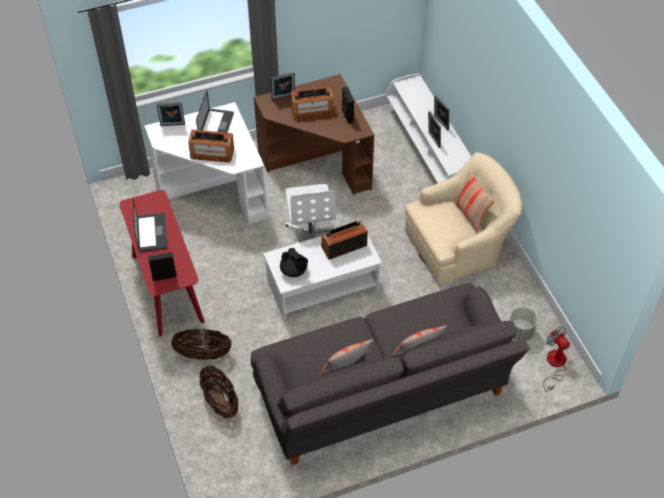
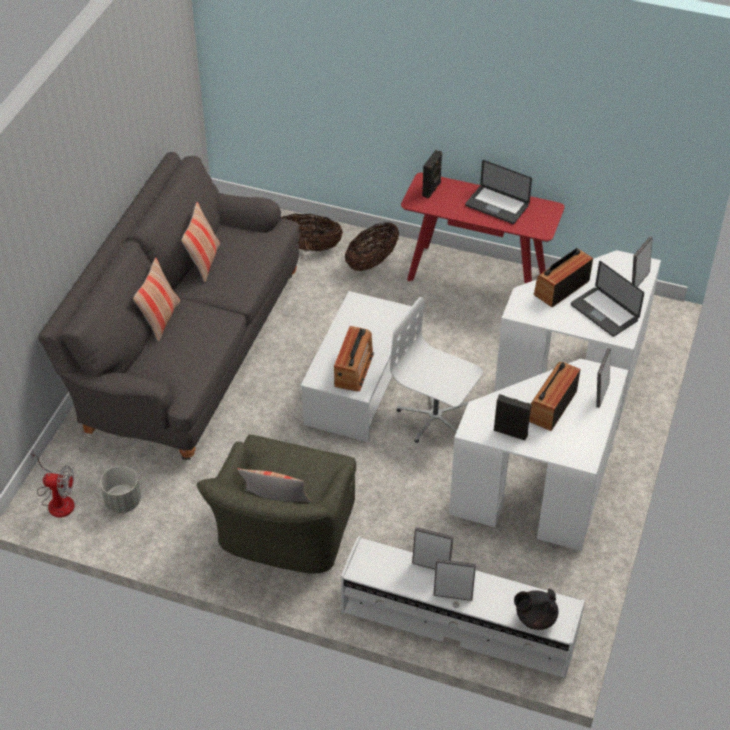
camera: 130 degrees right, 5 degrees down
(294, 271) = (364, 315): black teapot -> black teapot (534, 618)
(317, 164) = (540, 491): brown desk -> white desk
(459, 245) = (283, 535): beige armchair -> green armchair

